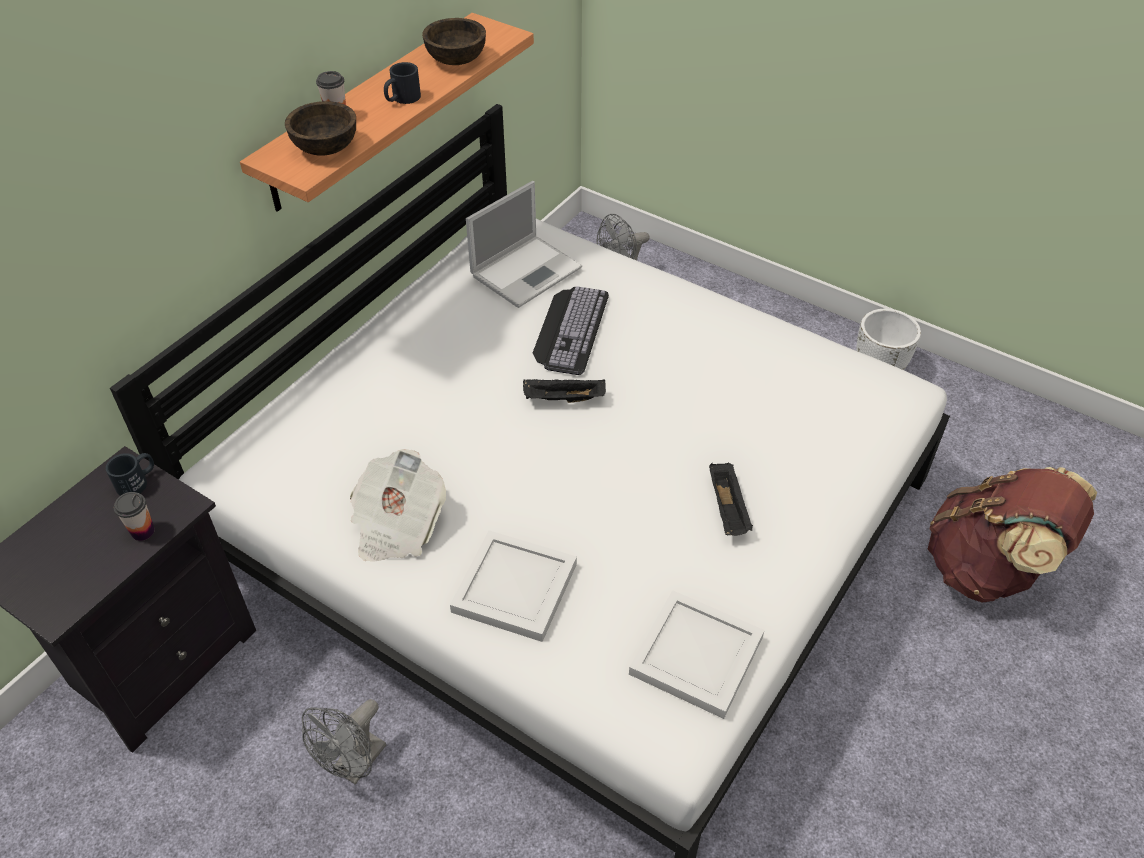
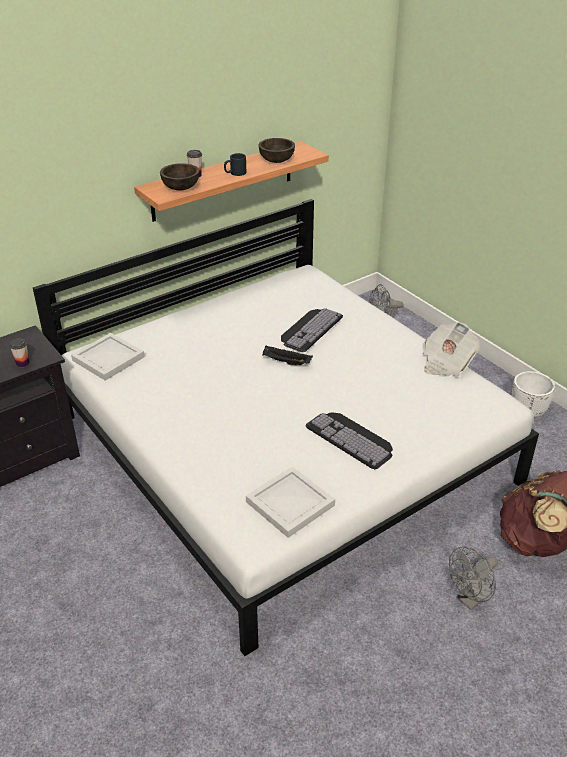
camera: 20 degrees right, 10 degrees down
(137, 481) = (32, 341): black mug -> none
(354, 766) = (97, 535): grey fan -> grey fan (470, 599)
(397, 525) = (159, 400): newspaper -> newspaper (446, 362)
(515, 589) = (206, 446): white tray -> white tray (108, 359)
(527, 270) = (302, 296): laptop -> none
(728, 509) = (352, 438): black tray -> keyboard

